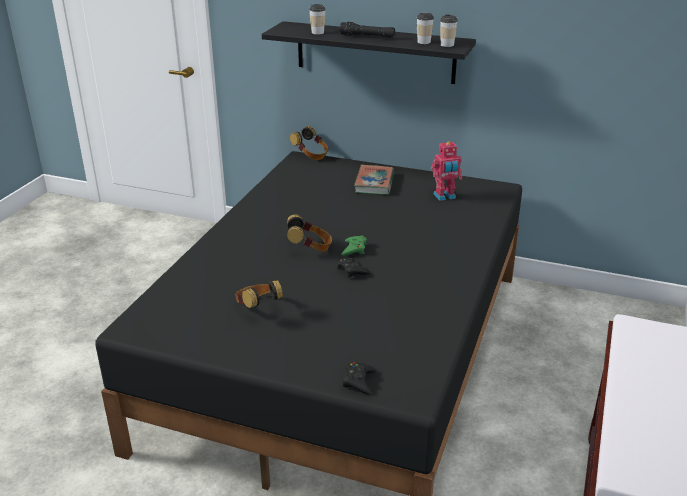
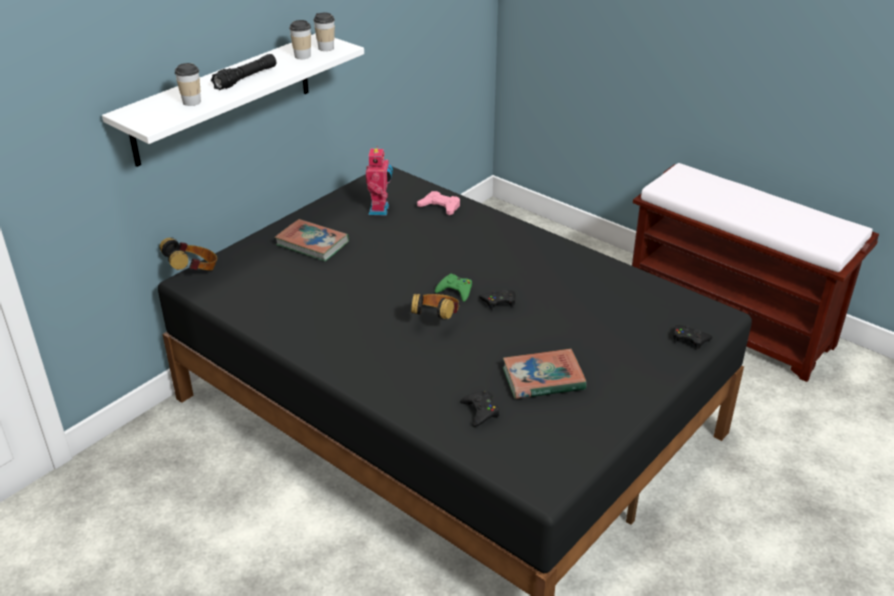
camera: 70 degrees left, 5 degrees up
(205, 287) = (480, 411): none -> black game controller
(257, 308) = (543, 379): headphones -> book
(375, 52) = (223, 98): black shelf -> white shelf
(474, 219) = (440, 207): none -> pink game controller

